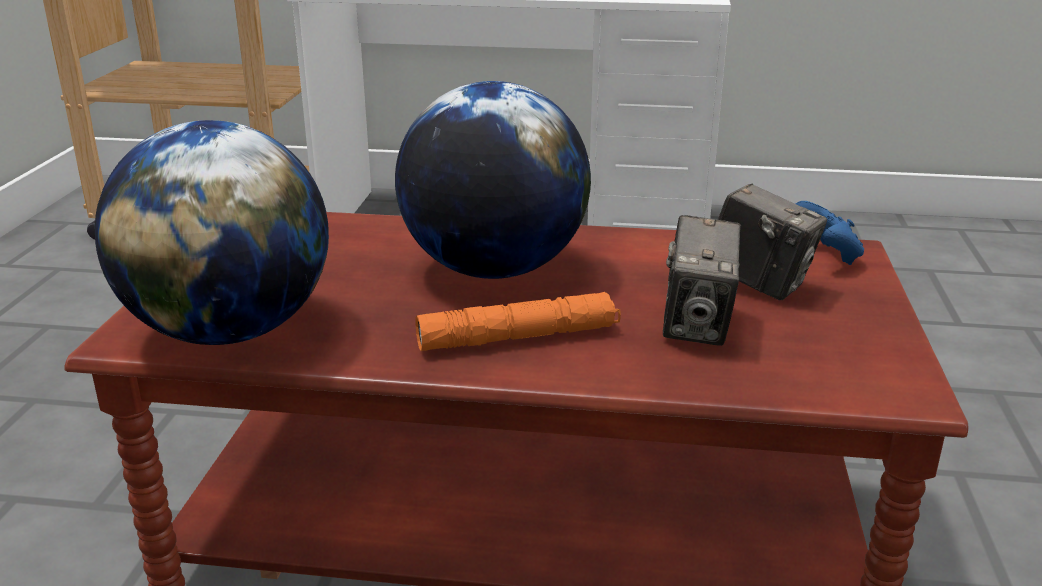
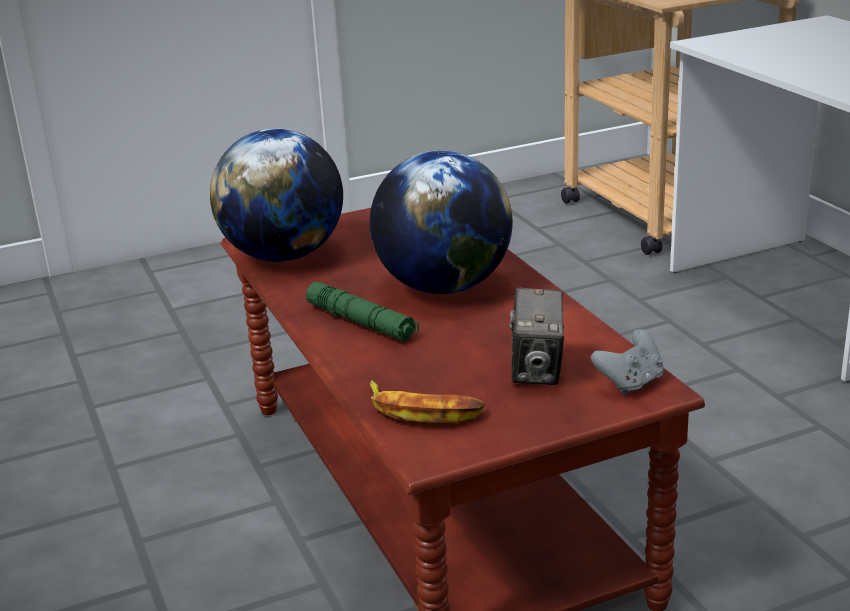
camera: 60 degrees right, 0 degrees up
(518, 337) = (361, 322): orange flashlight -> green flashlight
(697, 326) = (442, 367): camera -> none
(795, 365) = (423, 410): none -> banana
(827, 256) = (630, 383): blue game controller -> grey game controller

